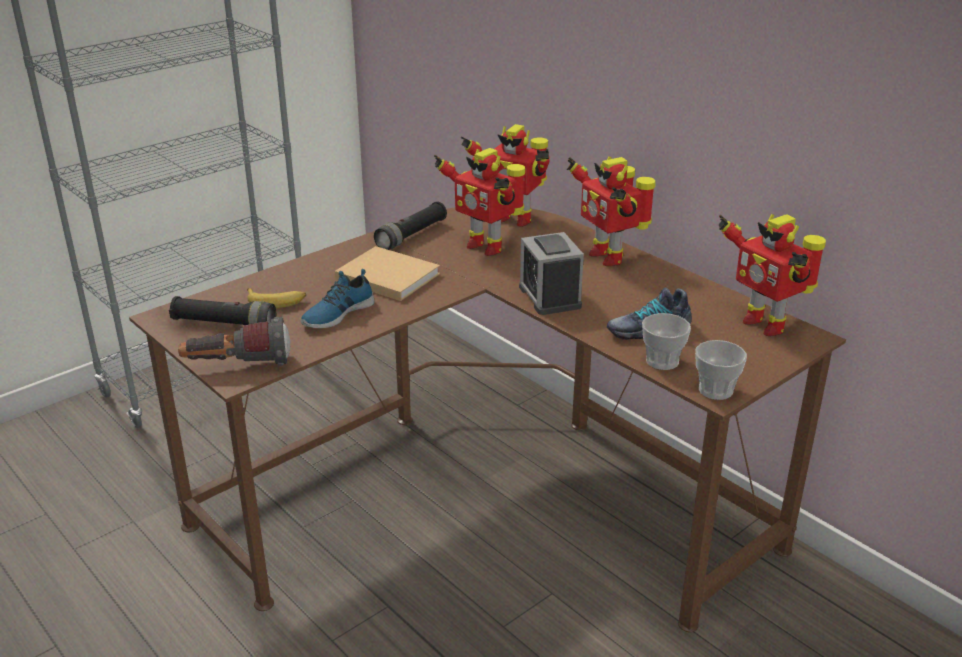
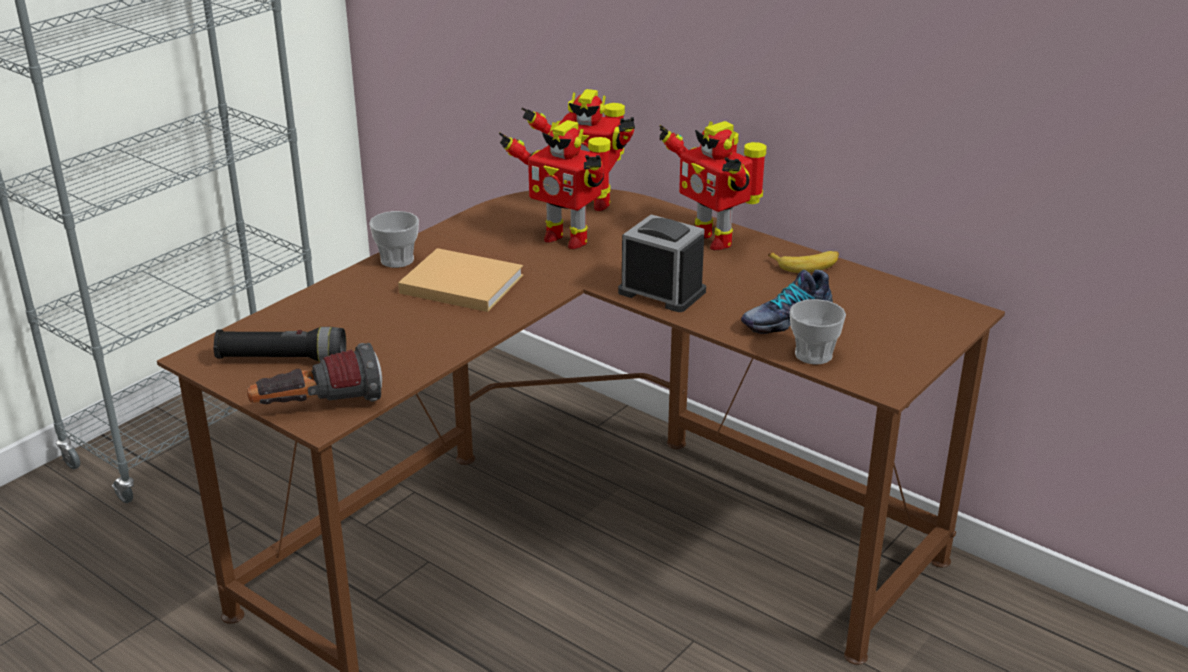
camera: 10 degrees left, 0 degrees up
(276, 301) = (336, 326): banana -> banana (806, 265)
(337, 313) = (416, 333): shoe -> none
(412, 236) = (473, 232): black flashlight -> none
(549, 297) = (662, 292): alarm clock -> alarm clock turned 150 degrees clockwise
(715, 390) = (882, 381): cup -> cup (397, 260)
(764, 323) = (912, 301): toy robot -> none

